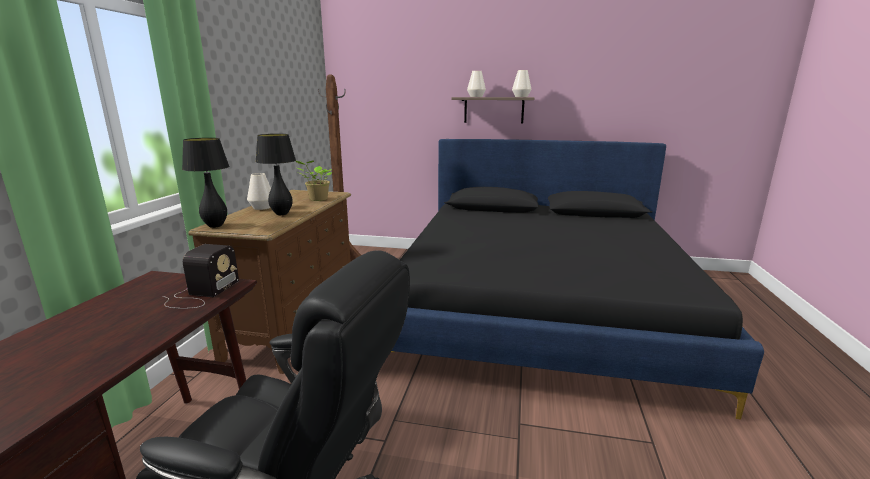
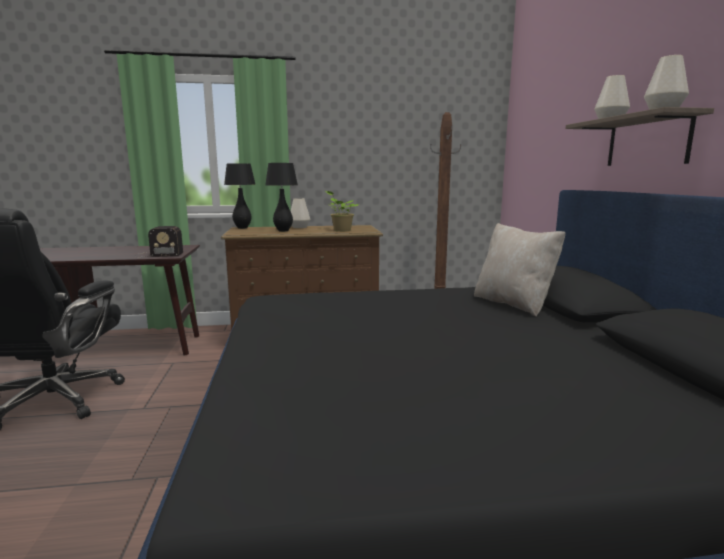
camera: 70 degrees right, 5 degrees down
(487, 215) = (513, 304): none -> beige pillow

